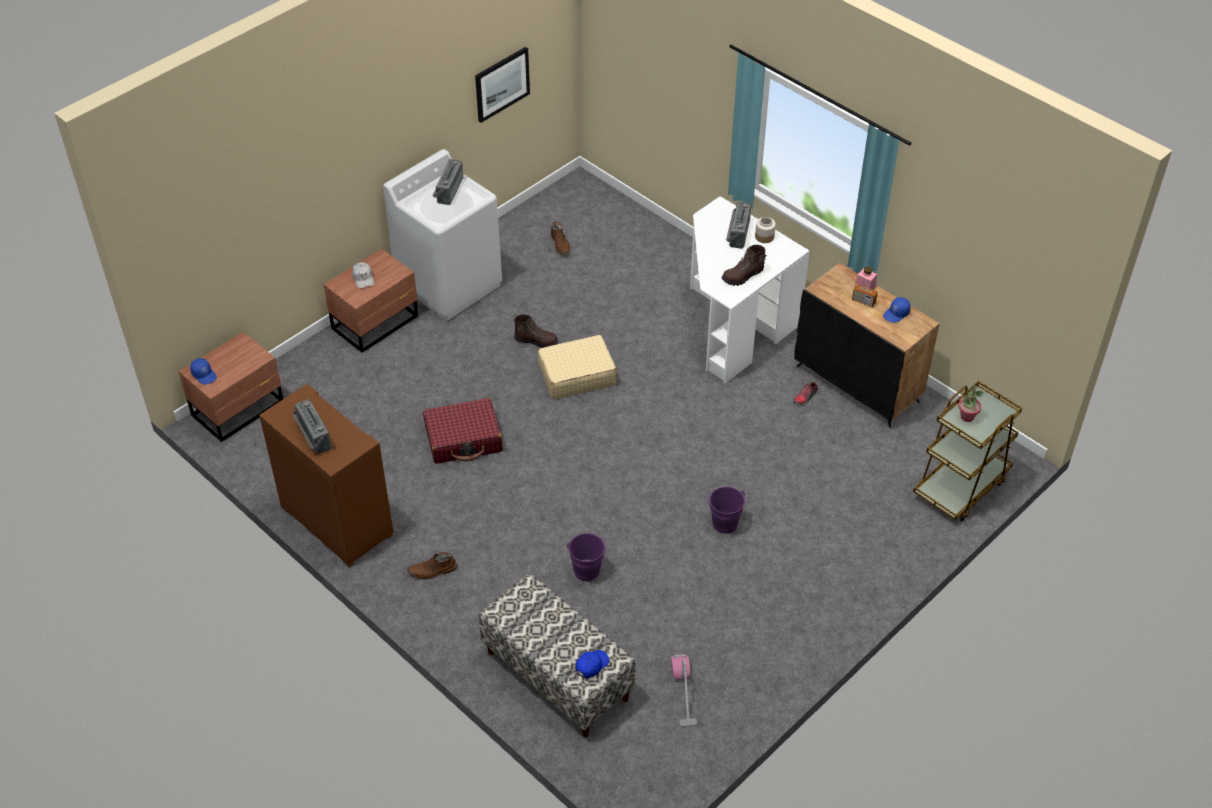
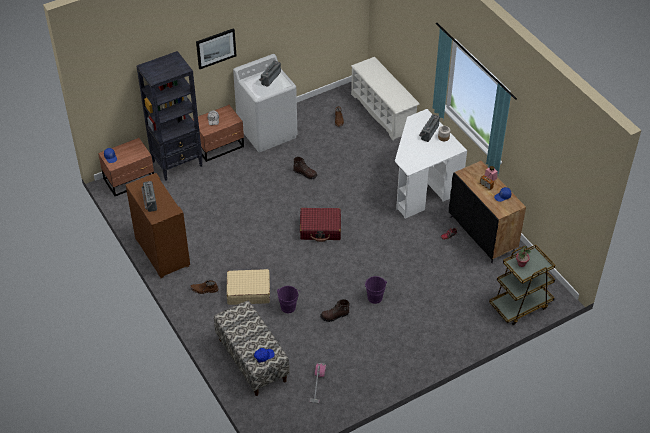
camera: 15 degrees right, 0 degrees up
(314, 365) = (177, 163): none -> black bookcase
(464, 439) = (245, 221): red suitcase -> red suitcase (320, 229)
(501, 84) = (315, 21): picture -> picture (216, 48)
(576, 375) = (321, 197): beige suitcase -> beige suitcase (248, 291)
(628, 219) = (383, 112): none -> white shoe rack
(743, 276) = (422, 158): brown boot -> brown boot (335, 316)

